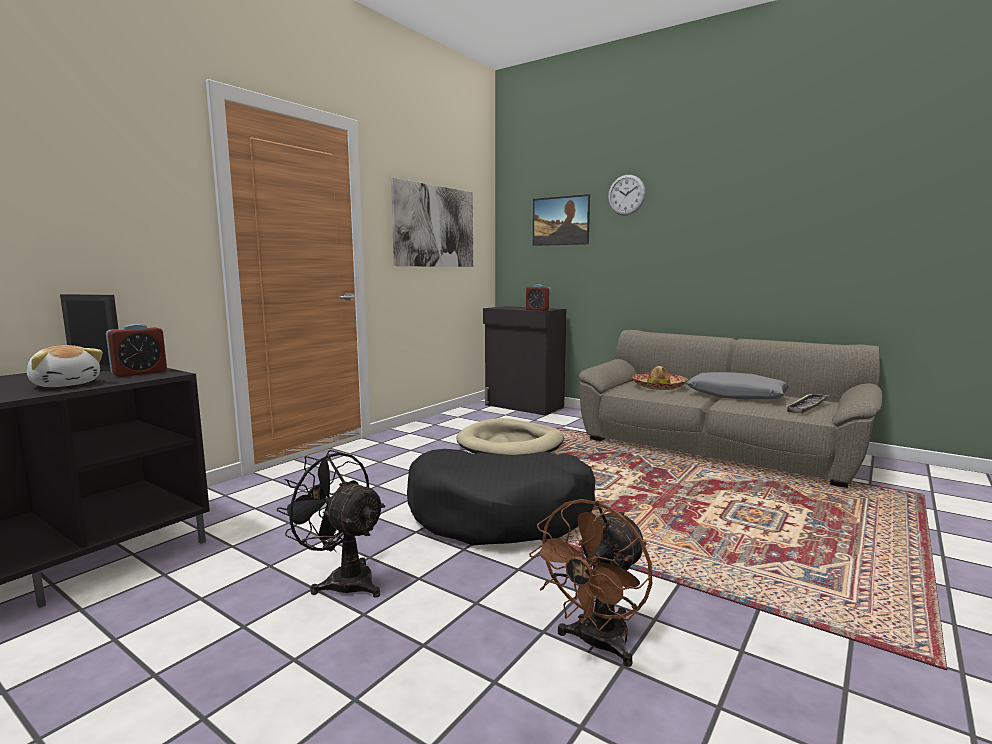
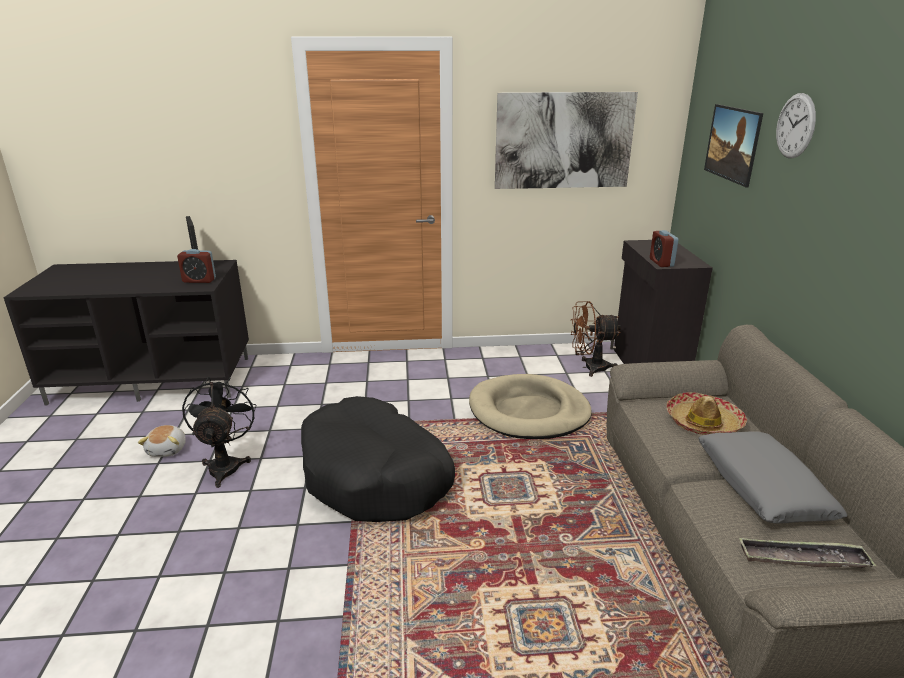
camera: 50 degrees right, 15 degrees up
(66, 384) = (154, 283): plush toy -> plush toy (168, 449)
(596, 644) = (224, 603): brown fan -> brown fan (589, 367)

